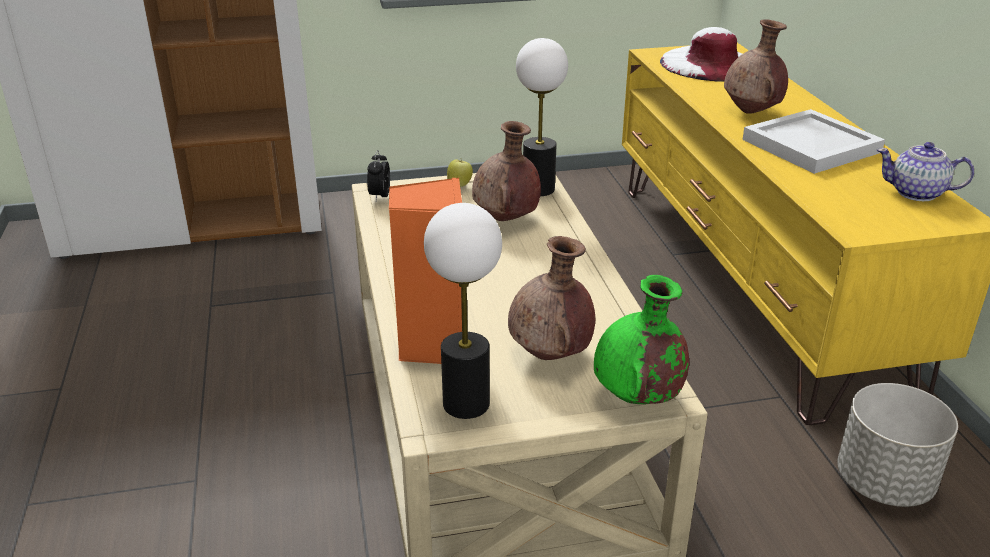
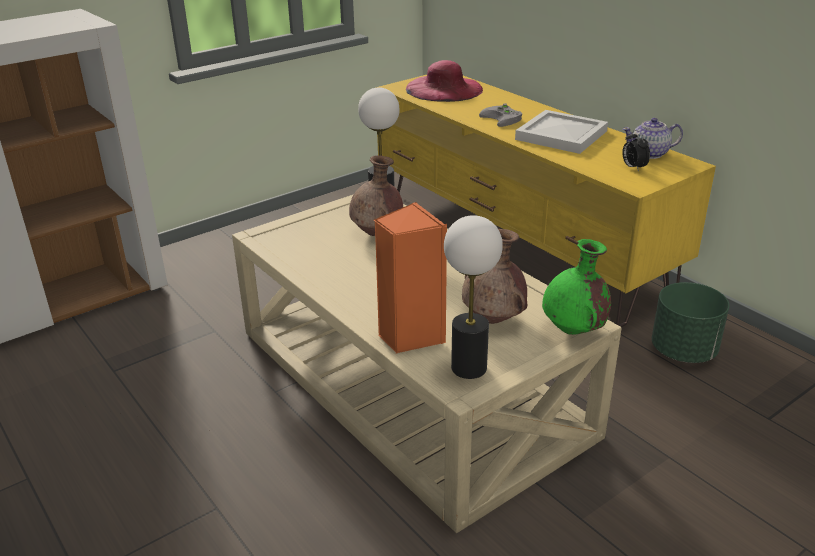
camera: 25 degrees left, 0 degrees up
(380, 196) = (265, 238): alarm clock -> alarm clock (633, 167)
(460, 185) = (320, 216): apple -> none
(710, 64) = (444, 89): white hat -> pink hat
(752, 112) = (503, 119): brown vase -> grey game controller
(884, 483) = (684, 351): grey planter -> green planter

